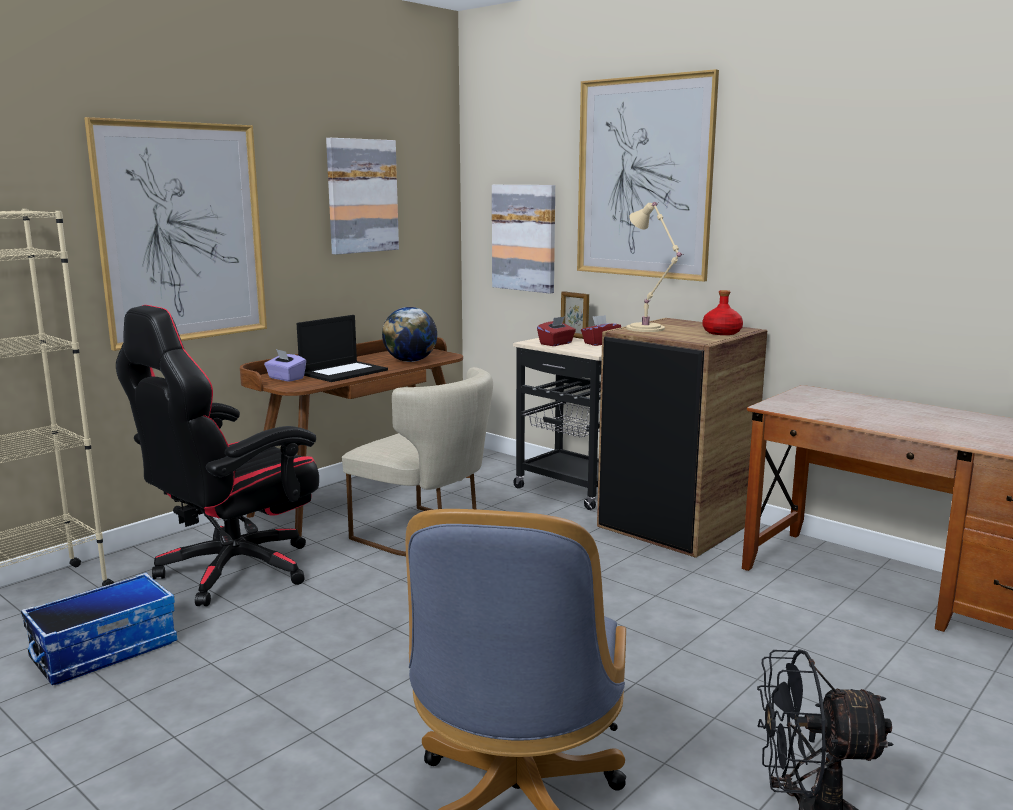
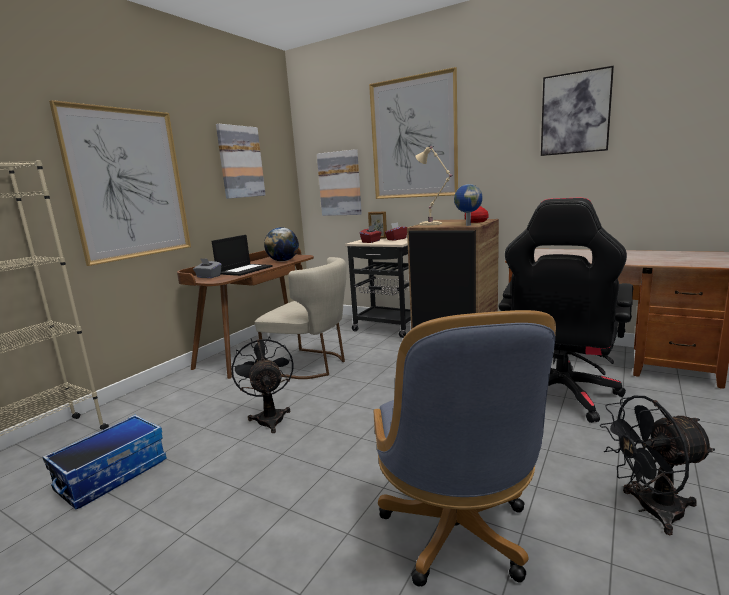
camera: 10 degrees left, 0 degrees up
(236, 570) = (194, 404): black office chair -> black office chair (561, 393)
(285, 378) = (208, 277): purple tissue box -> grey tissue box
(333, 605) = (269, 417): none -> black fan
(697, 340) = (468, 225): none -> globe
(902, 168) = (575, 113): none -> picture

